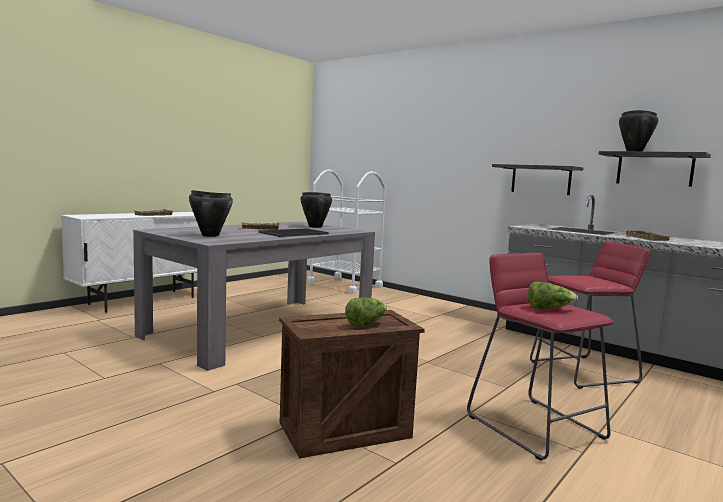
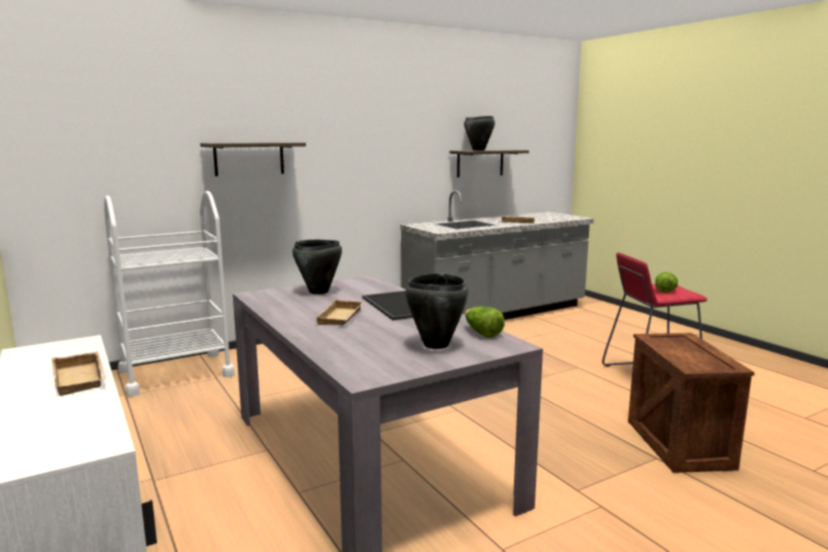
camera: 70 degrees left, 5 degrees up
(366, 324) = (690, 347): lettuce -> lettuce (482, 333)
(540, 180) = (398, 179): shelf -> shelf (249, 158)
(583, 371) = (544, 337): red stool -> none

